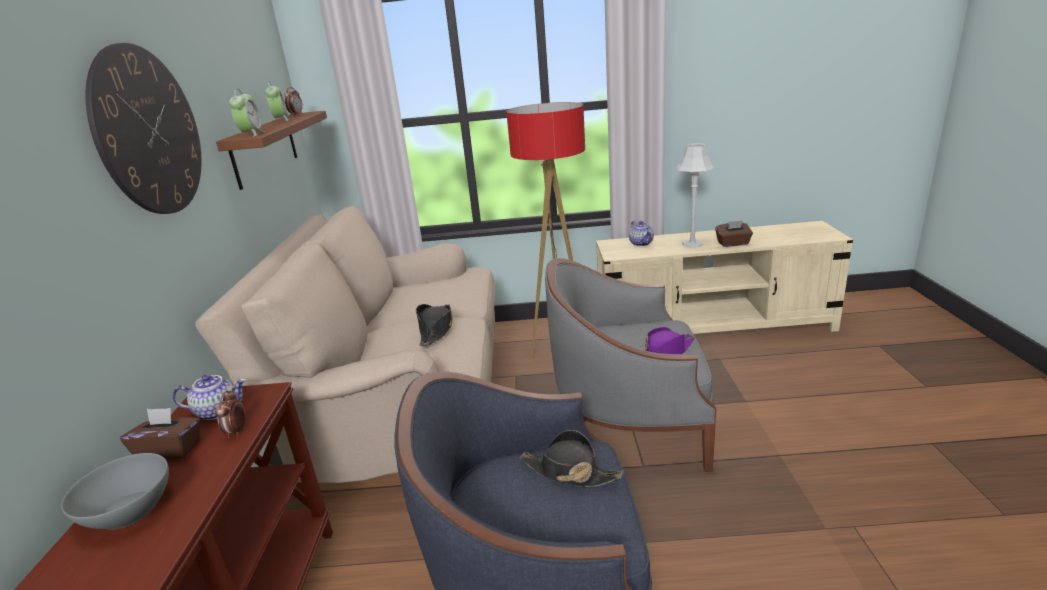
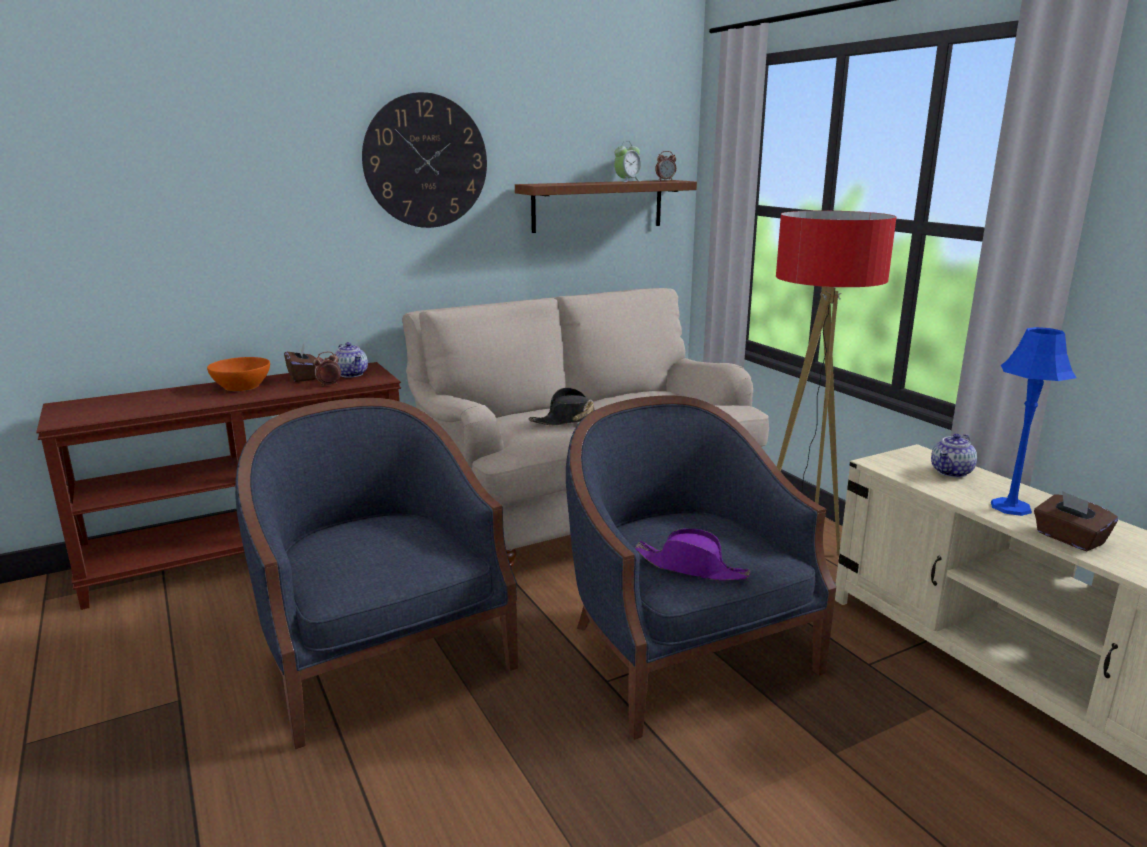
camera: 60 degrees right, 5 degrees down
(129, 510) = (242, 386): grey bowl -> orange bowl
(251, 134) = (543, 184): alarm clock -> none
(569, 472) = (420, 553): black hat -> none
(630, 423) = (683, 653): grey armchair -> blue armchair
(692, 244) = (1010, 507): grey table lamp -> blue table lamp

